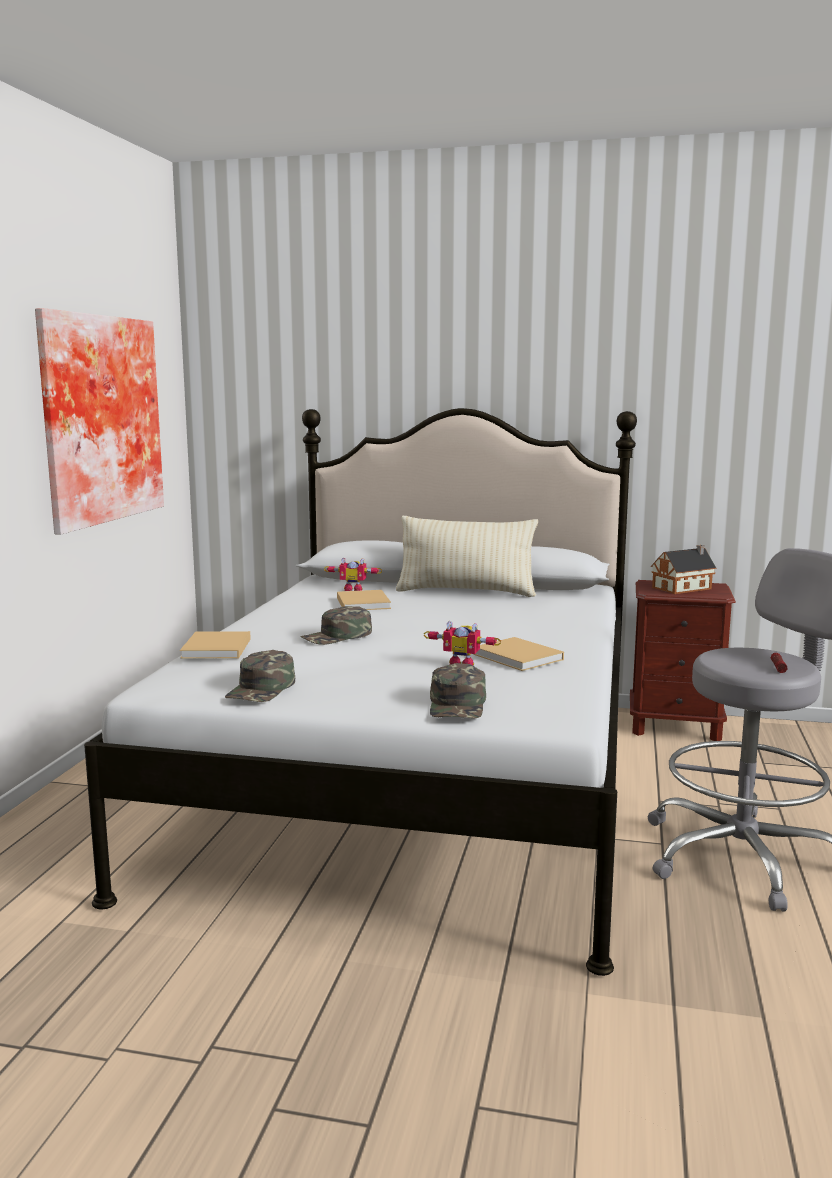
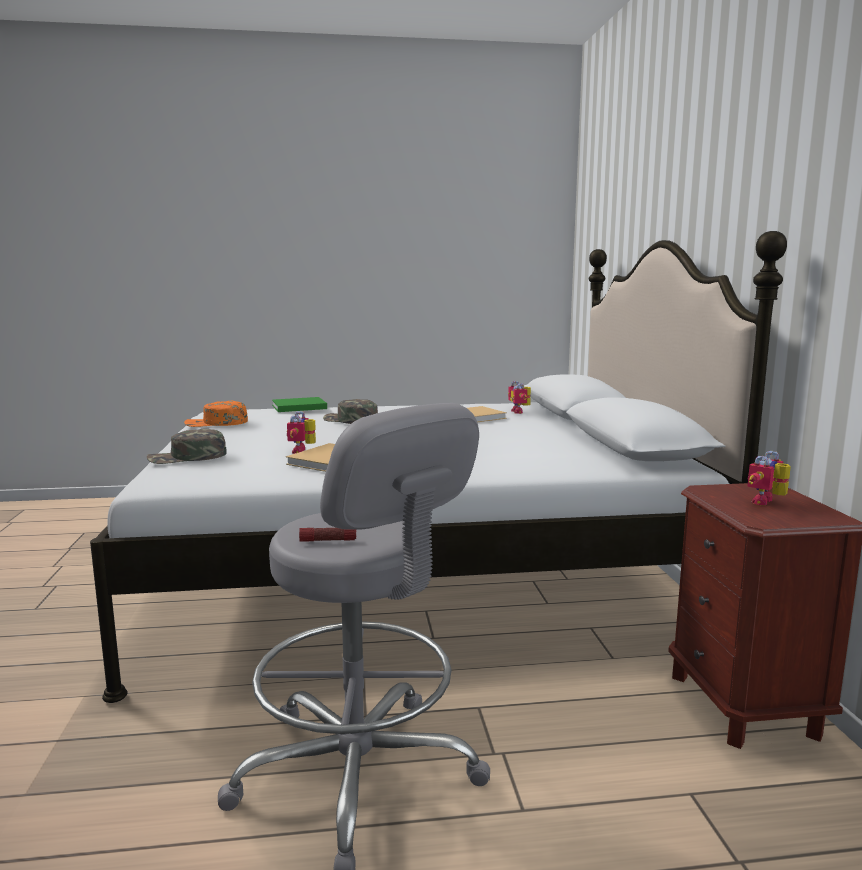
camera: 70 degrees right, 0 degrees up
(97, 419) = (434, 257): picture -> none
(216, 649) = (297, 407): beige book -> green book
(262, 689) = (216, 423): green cap -> orange cap
(466, 592) = (564, 434): beige pillow -> none
(684, 588) = (768, 502): toy house -> toy robot

